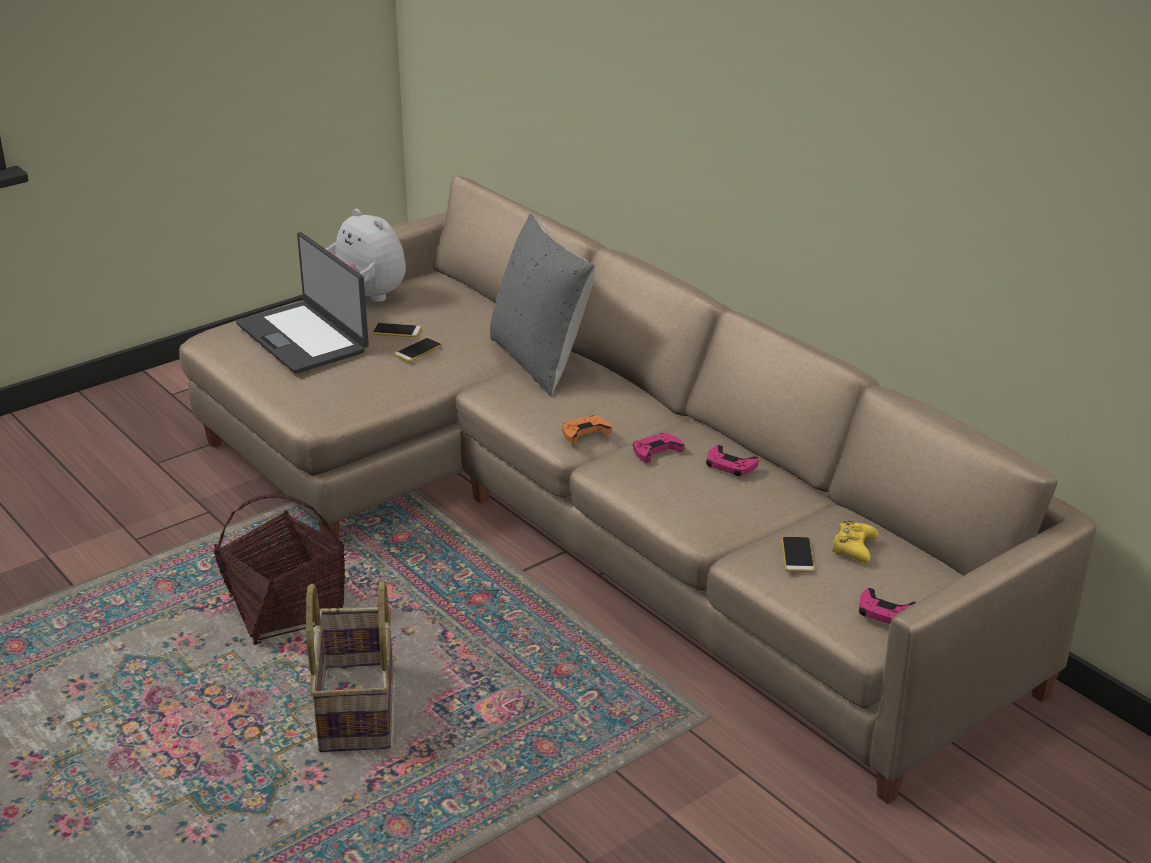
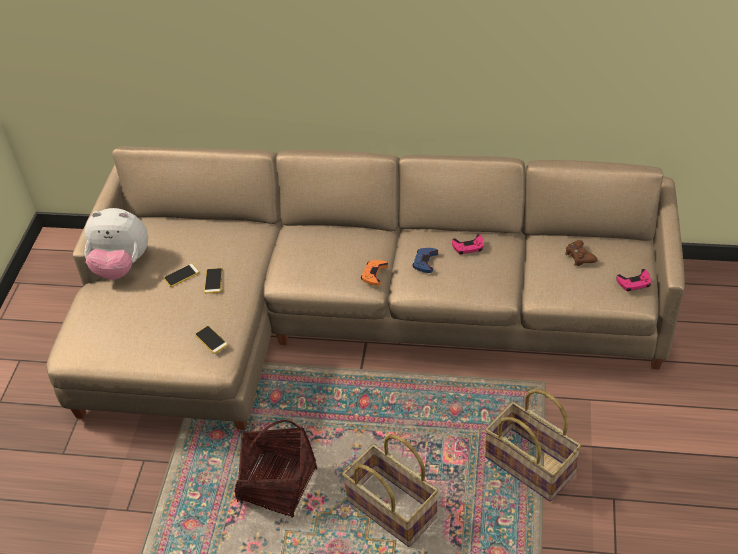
camera: 40 degrees left, 15 degrees up
(303, 337) = (133, 316): laptop -> none
(540, 361) = (287, 244): grey pillow -> none
(567, 780) = (531, 464): none -> basket
(656, 451) = (425, 262): pink game controller -> blue game controller
(797, 555) = (563, 278): phone -> phone (211, 340)
(854, 548) = (579, 257): yellow game controller -> brown game controller

